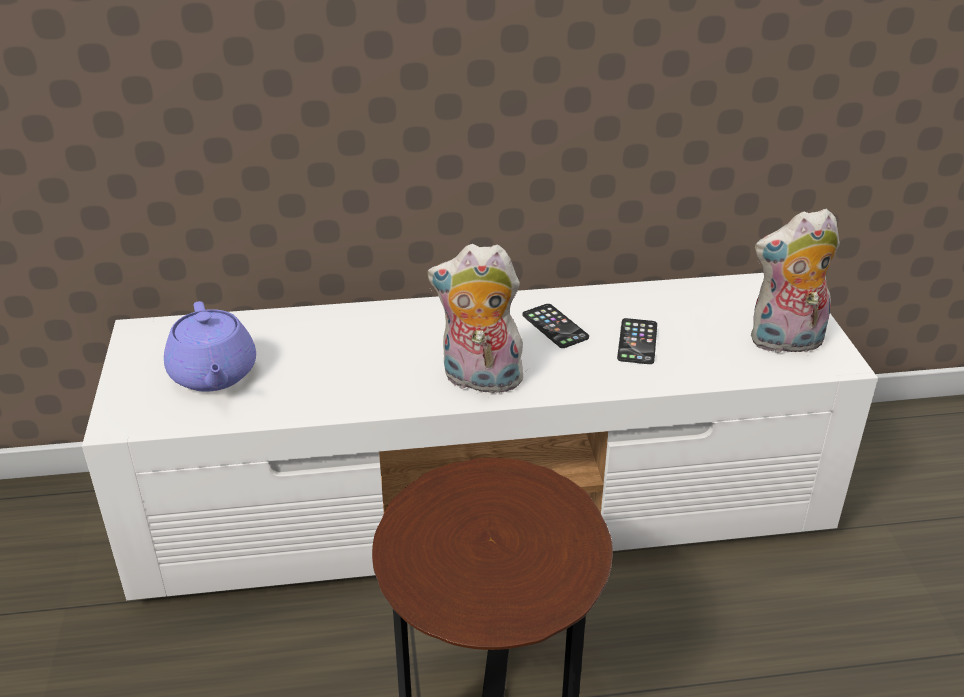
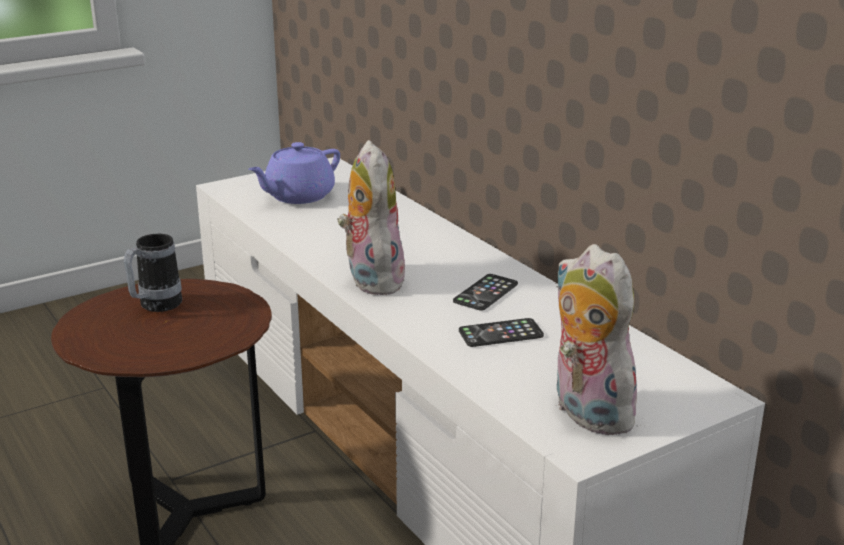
camera: 65 degrees right, 10 degrees down
(449, 542) = (155, 306): none -> mug

